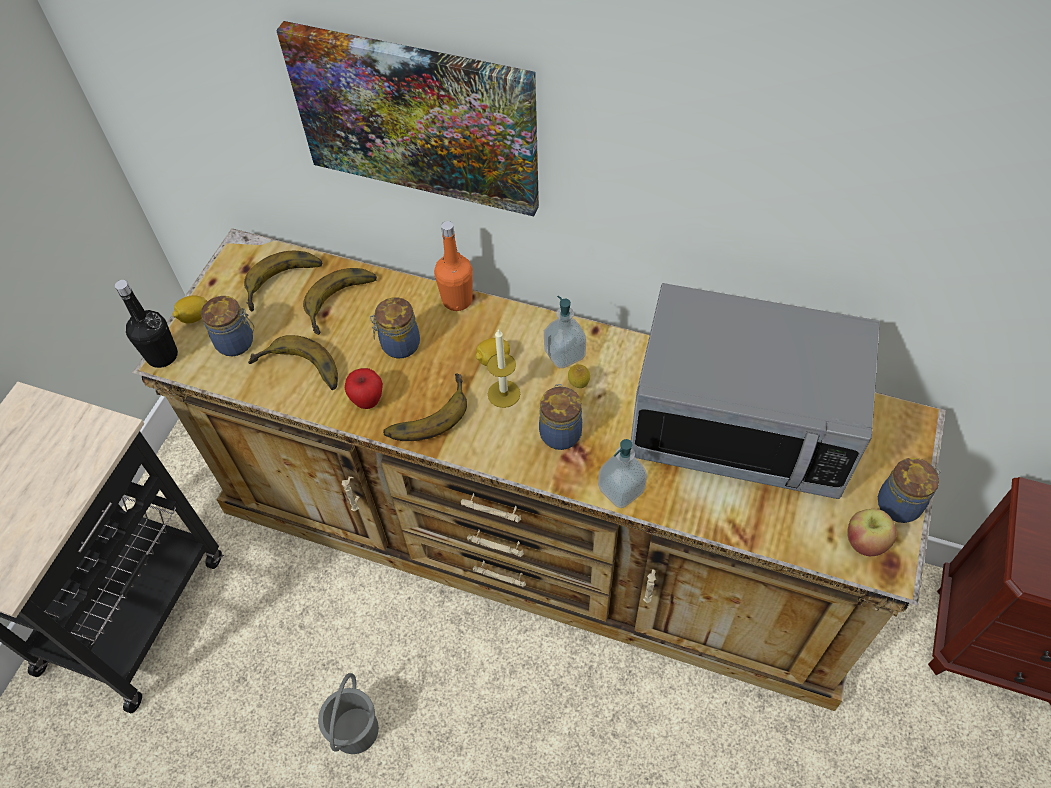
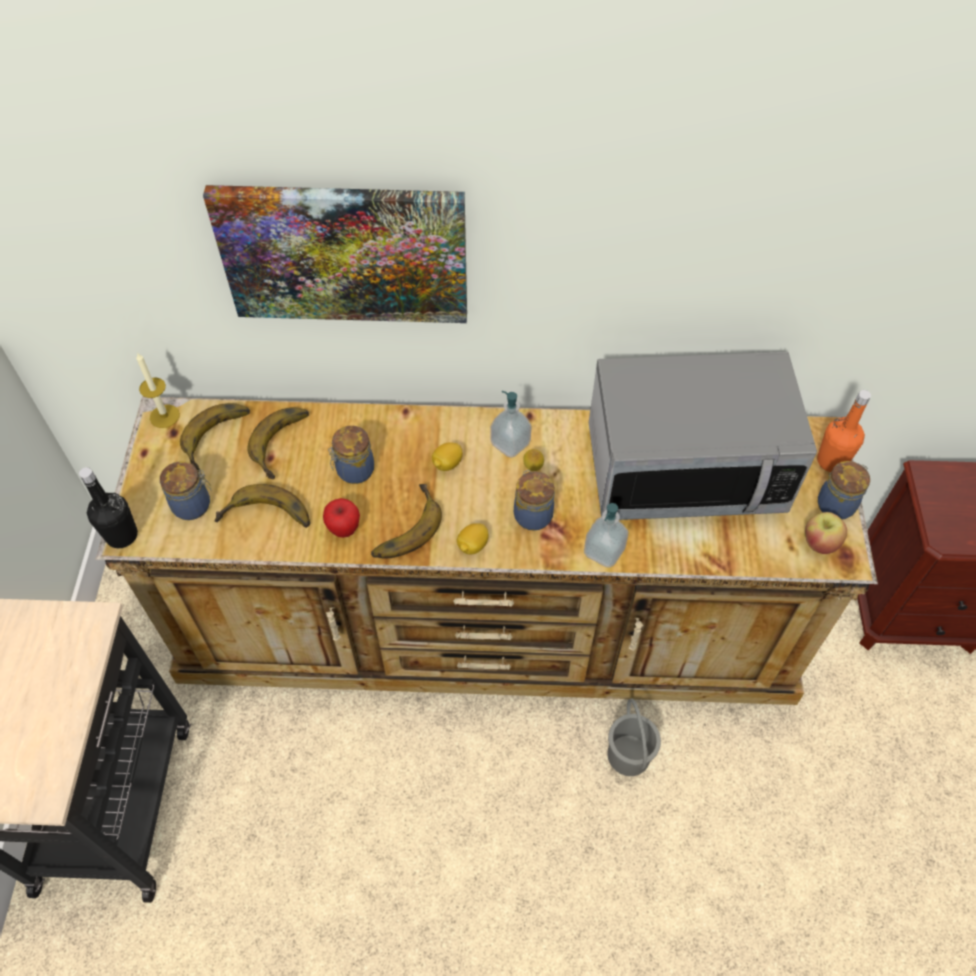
camera: 20 degrees left, 0 degrees up
(194, 317) = (140, 491): lemon -> lemon (472, 546)
(354, 730) = (379, 850): grey bucket -> grey bucket (628, 755)
(457, 300) = (393, 417): orange bottle -> orange bottle (831, 461)
(504, 394) = (468, 492): candle -> candle (164, 416)

